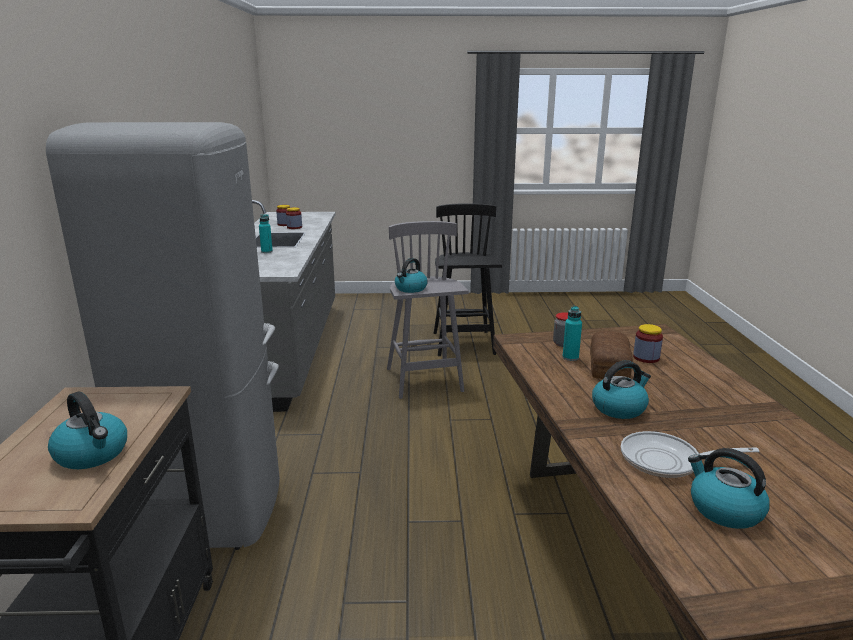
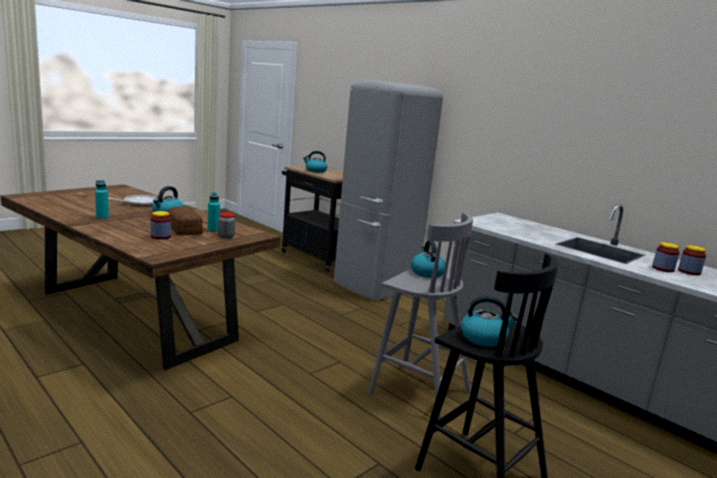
camera: 135 degrees right, 5 degrees down
(267, 251) = (548, 235): turquoise bottle -> turquoise bottle (102, 218)
(724, 509) = (114, 197): kettle -> kettle (483, 338)

